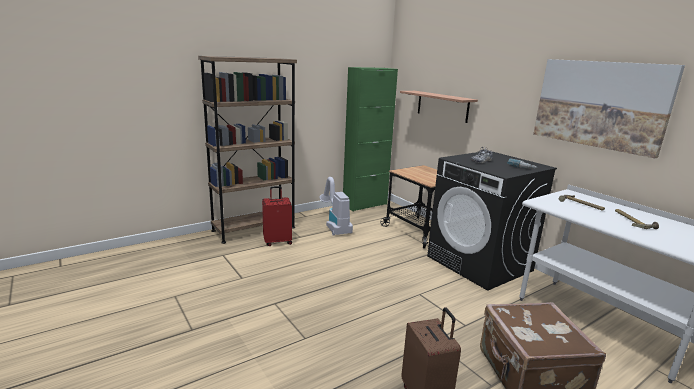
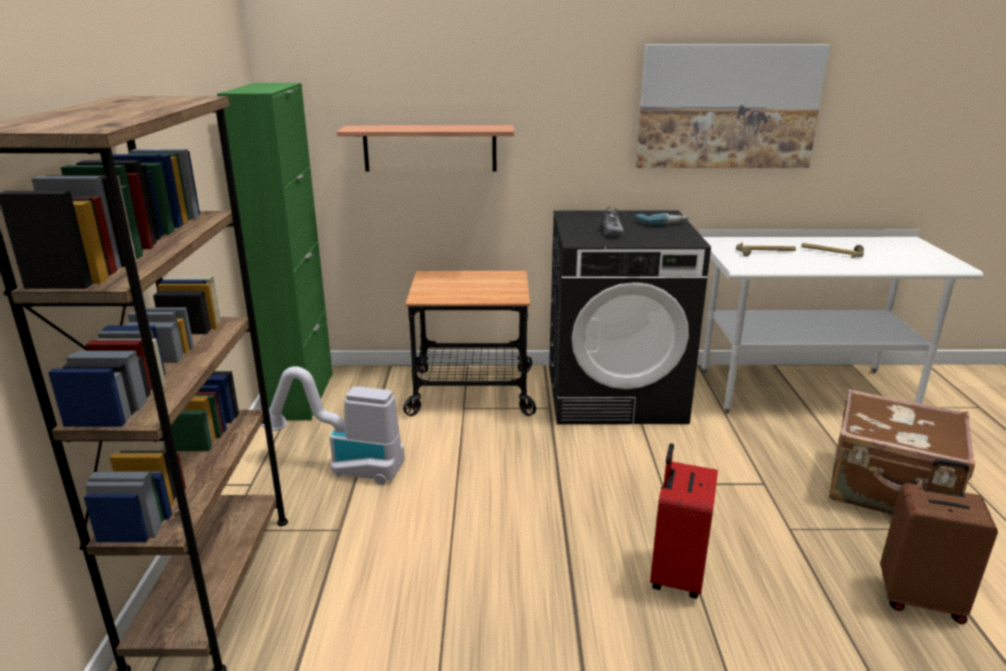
camera: 55 degrees left, 5 degrees up
(277, 241) = (323, 571): red suitcase -> red suitcase (675, 575)

